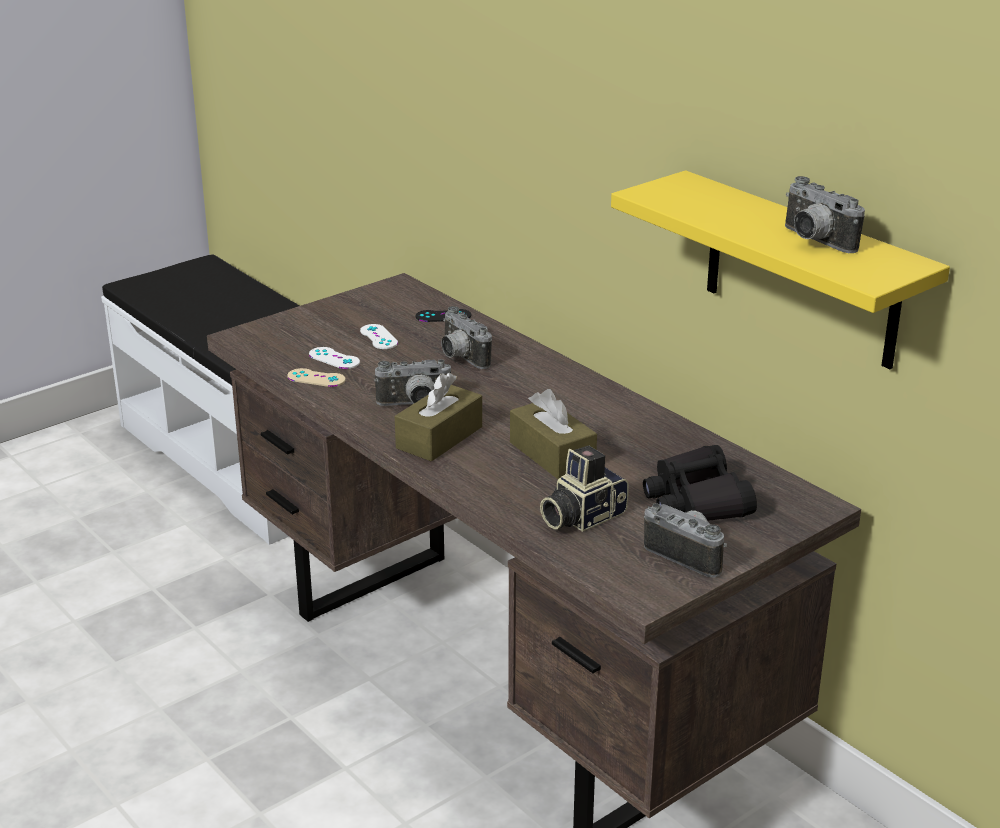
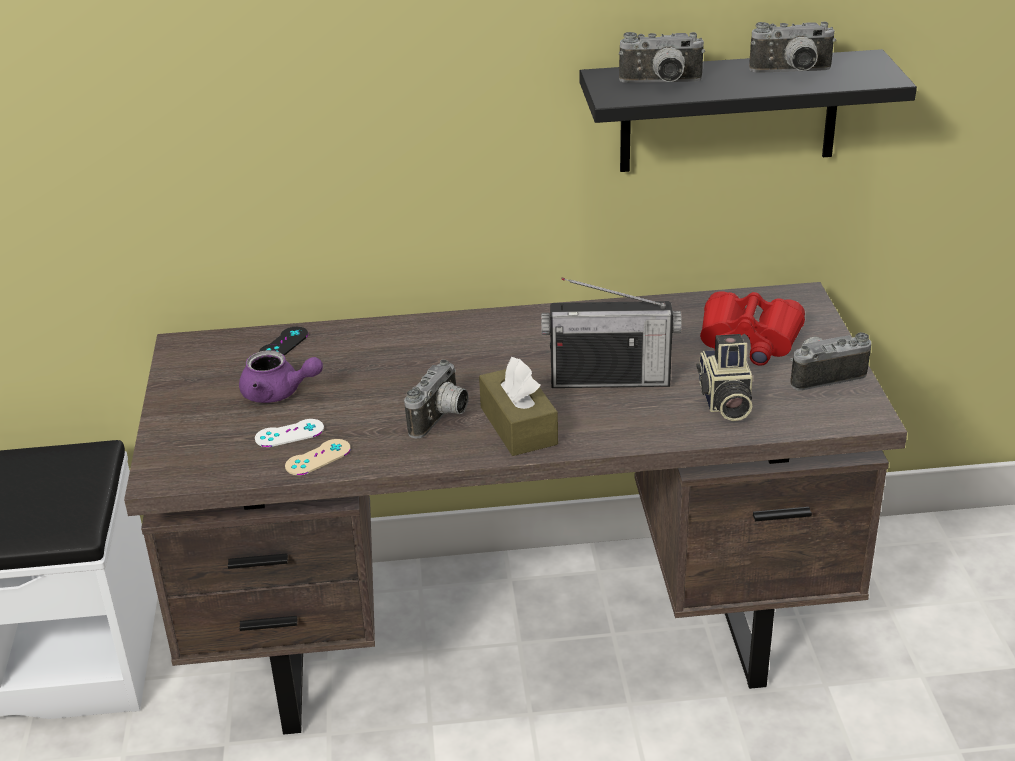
camera: 55 degrees left, 5 degrees up
(378, 337) = (278, 393): white game controller -> purple teapot
(460, 358) = (379, 363): camera -> camera (661, 83)
(552, 454) = (610, 379): brown tissue box -> radio
(696, 500) = (748, 341): black binoculars -> red binoculars
(802, 271) = (729, 112): yellow shelf -> black shelf

